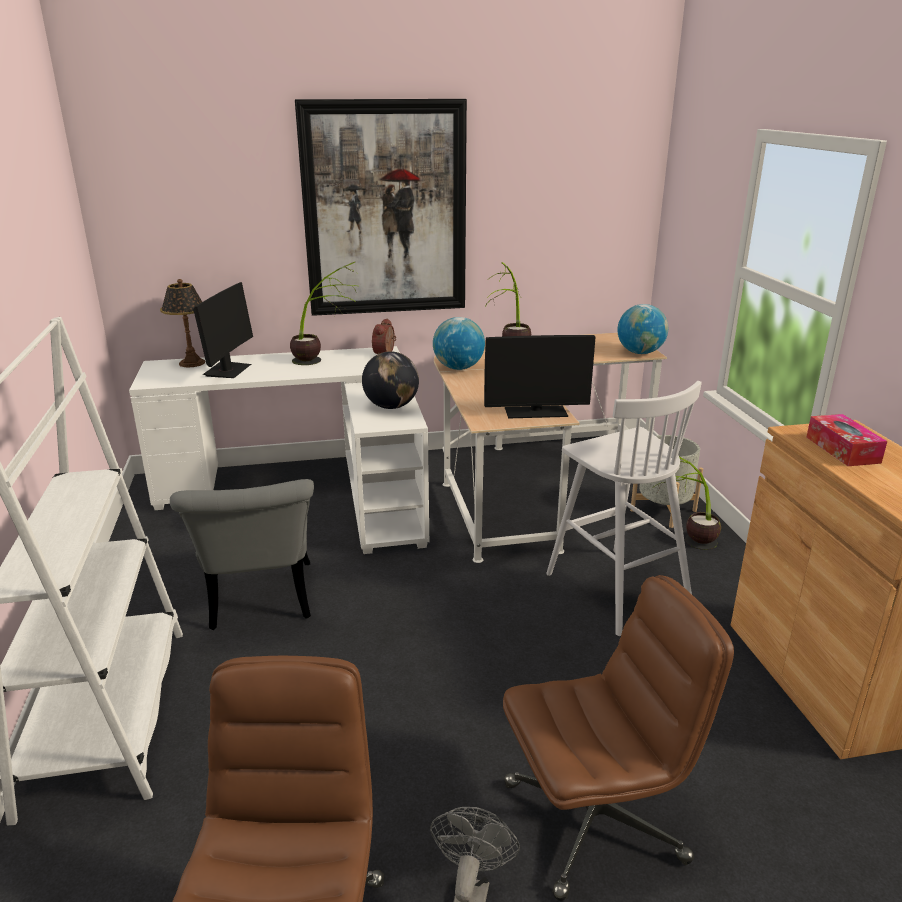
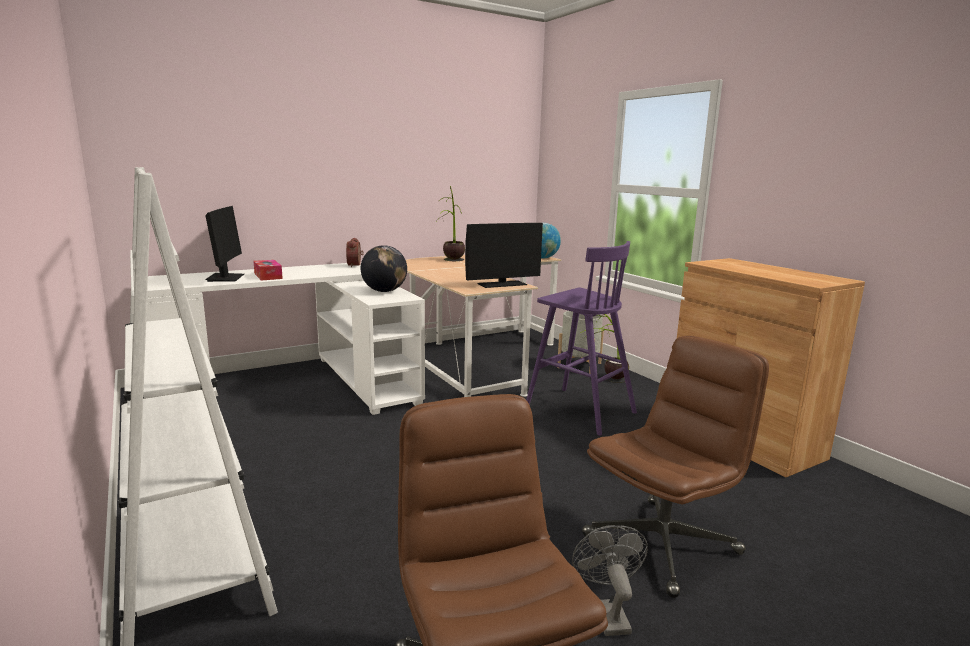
camera: 20 degrees left, 10 degrees down
(191, 363) = (186, 276): table lamp -> none
(261, 603) = (301, 457): grey chair -> none
(323, 362) = (307, 270): potted plant -> none
(385, 210) = (350, 152): picture -> none
(458, 368) = (421, 269): globe -> none
(615, 588) = (578, 410): white stool -> purple stool
(842, 450) = (740, 267): tissue box -> tissue box (268, 276)

